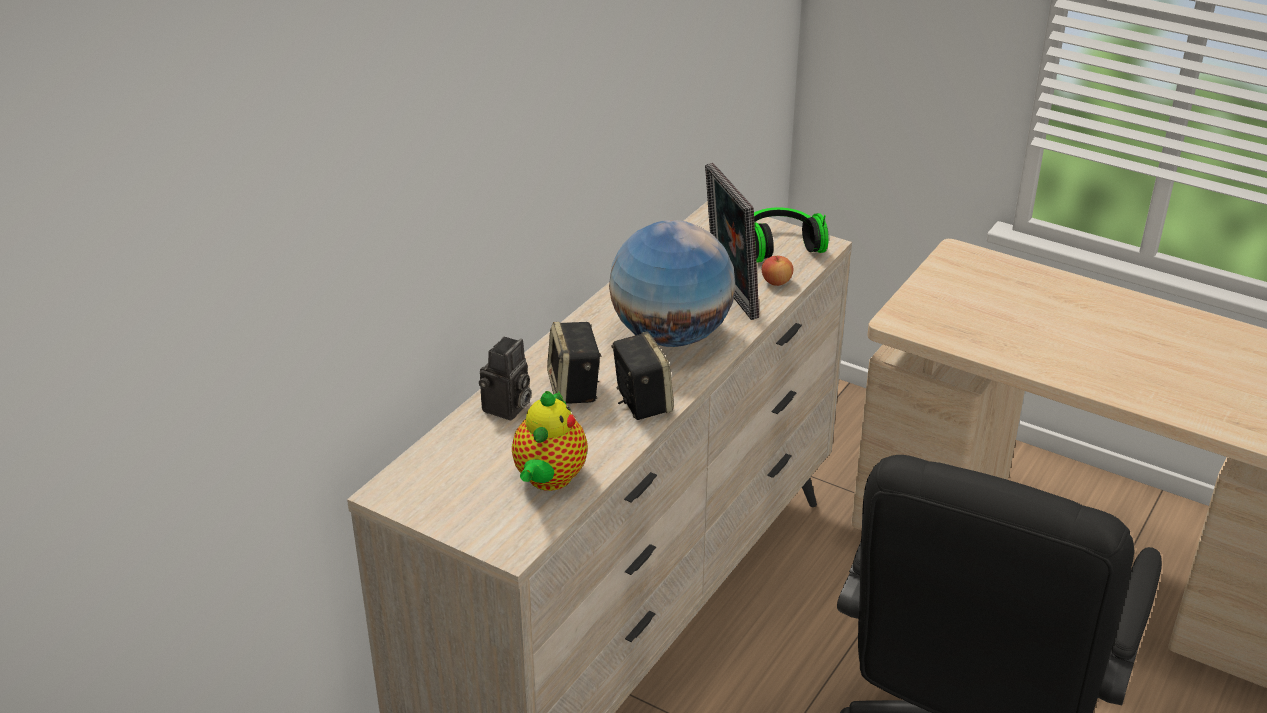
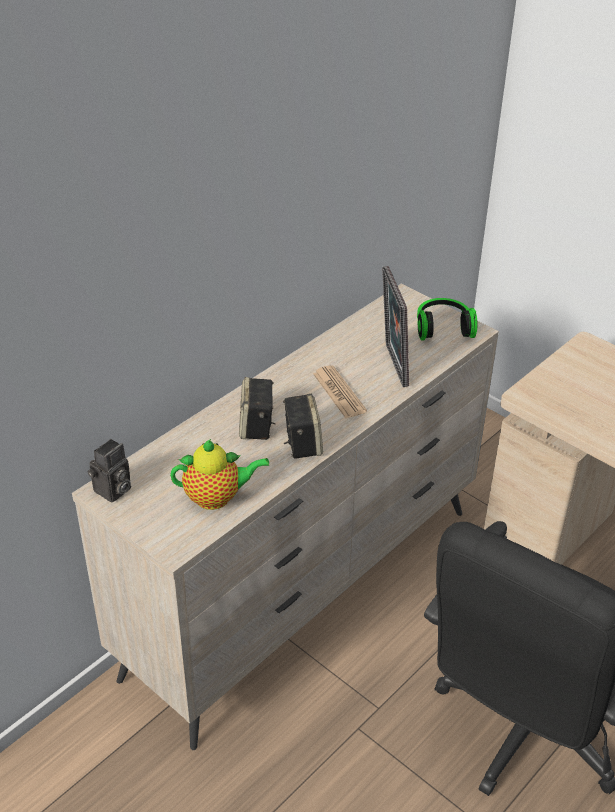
camera: 10 degrees right, 5 degrees up
(507, 409) = (203, 436): camera -> camera (112, 491)
(549, 480) = (217, 498): teapot -> teapot turned 120 degrees counterclockwise
(670, 336) = (339, 392): globe -> newspaper
(776, 282) = (431, 358): apple -> none

